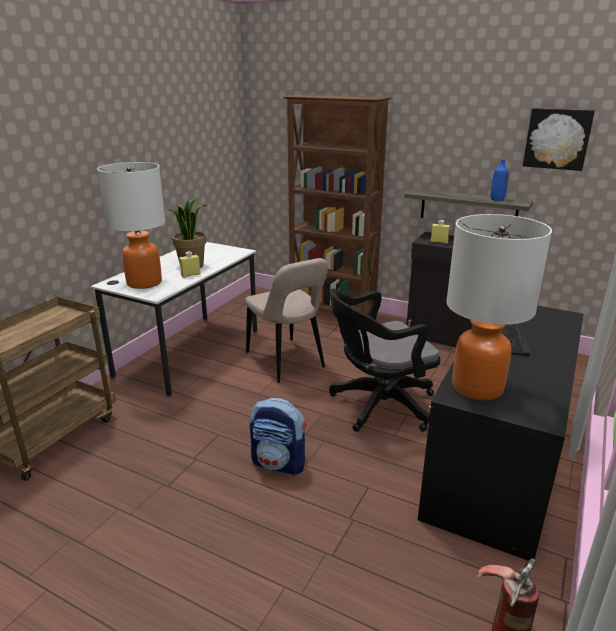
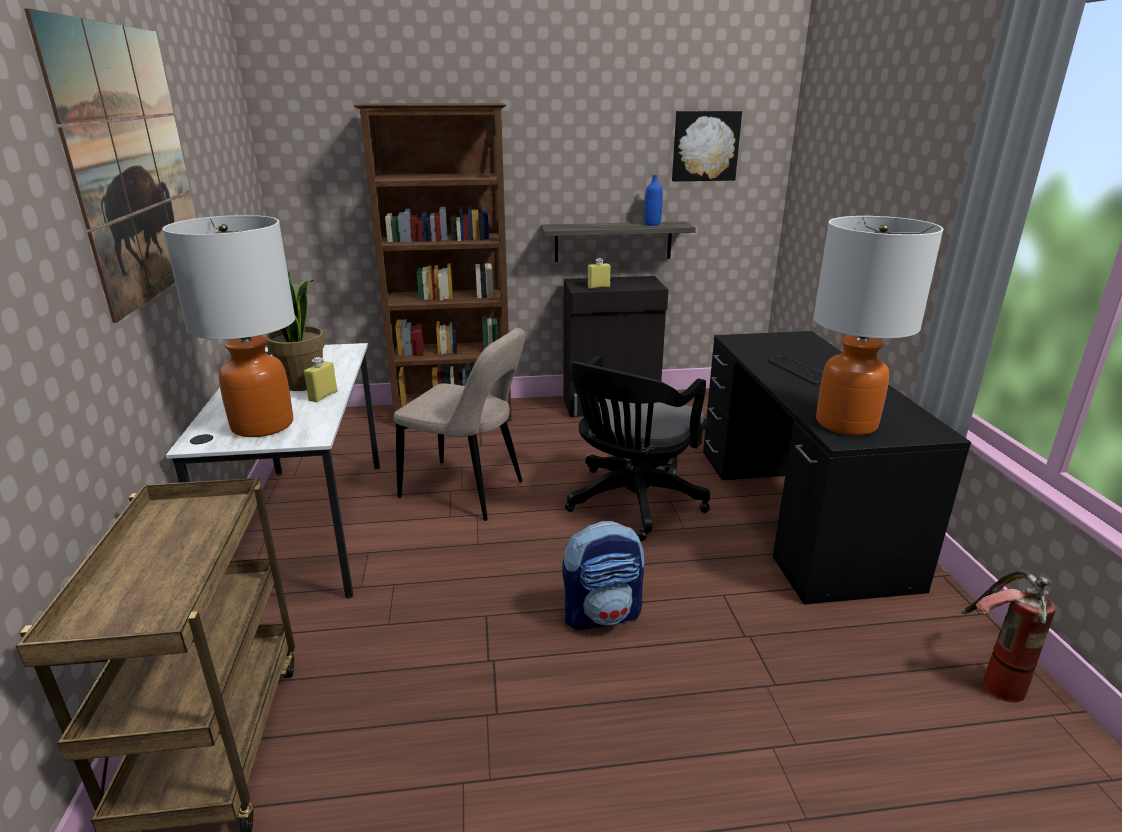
camera: 35 degrees left, 0 degrees up
(106, 130) = (132, 164): none -> picture

